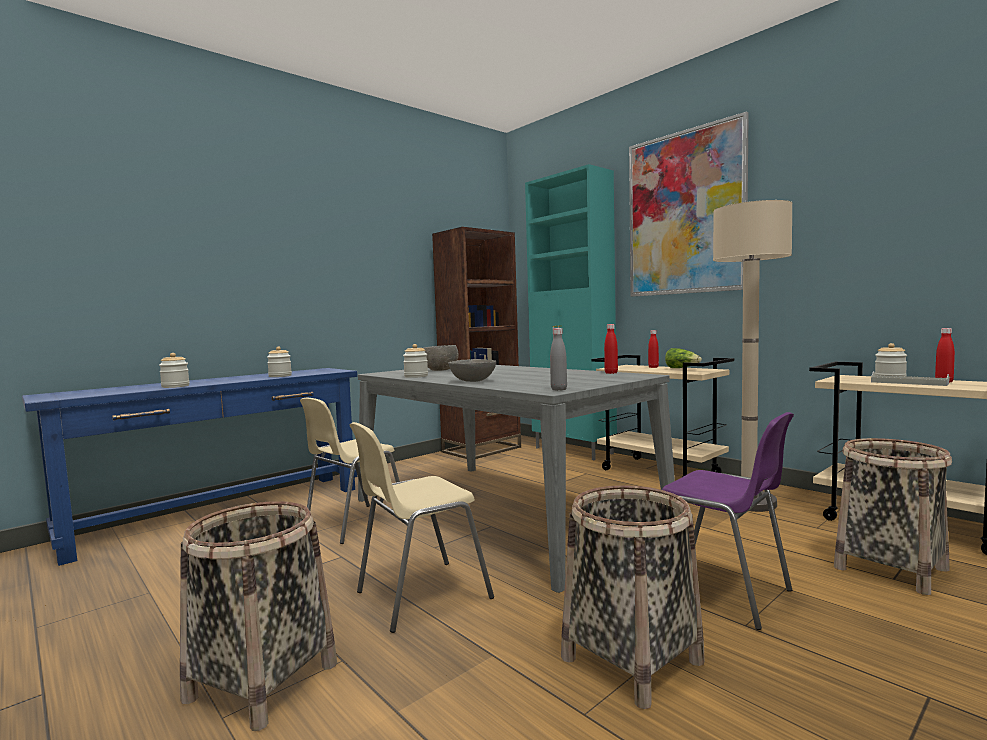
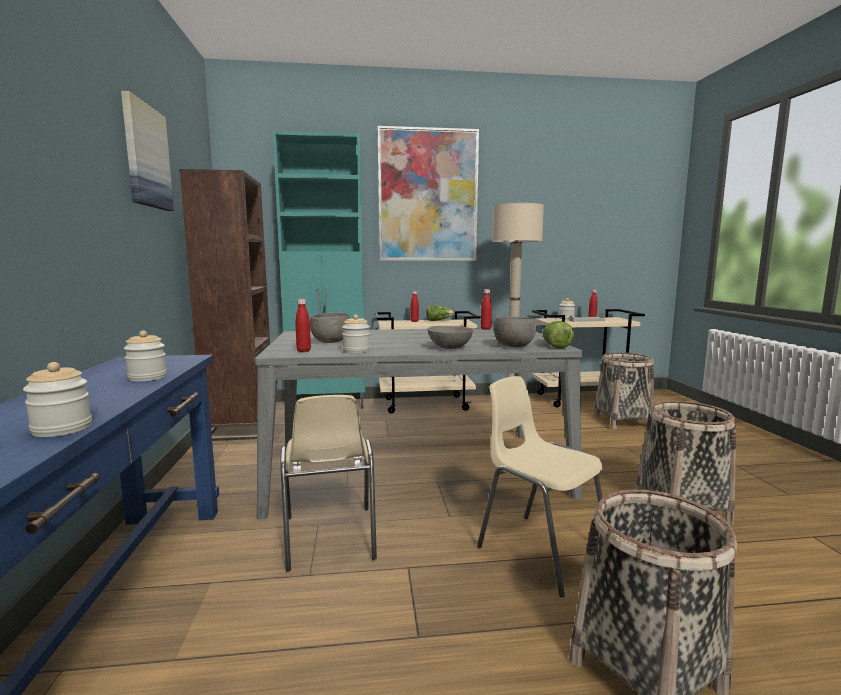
camera: 55 degrees left, 5 degrees up
(390, 231) = (146, 156): none -> picture
(396, 373) = (303, 351): none -> red bottle
(419, 595) = (539, 549): beige chair -> beige chair turned 135 degrees clockwise
(521, 386) = (514, 346): none -> grey bowl
(559, 389) = (555, 346): grey bottle -> lettuce
(722, 592) = (619, 460): purple chair -> none

